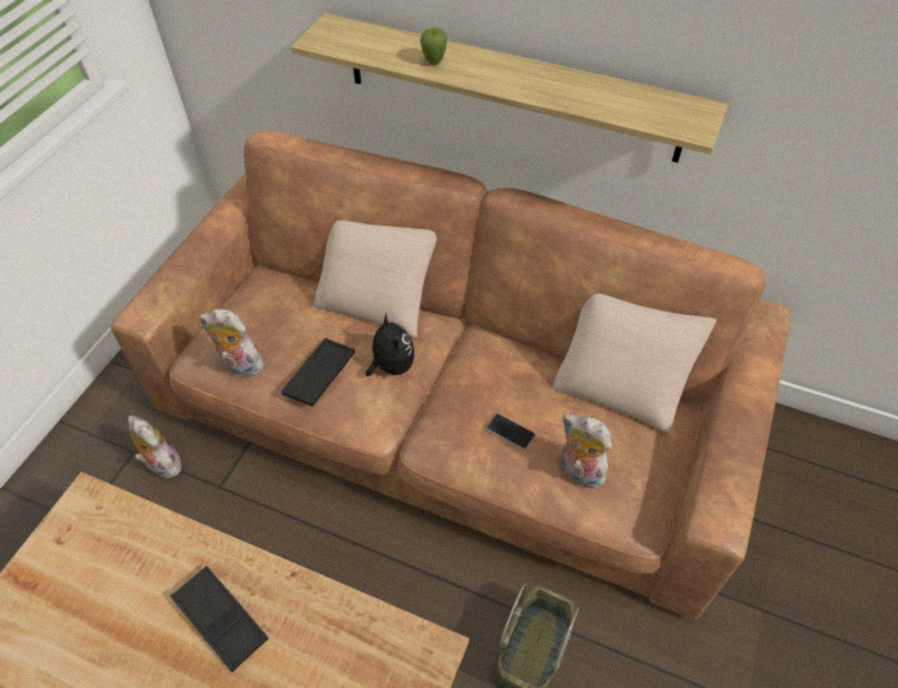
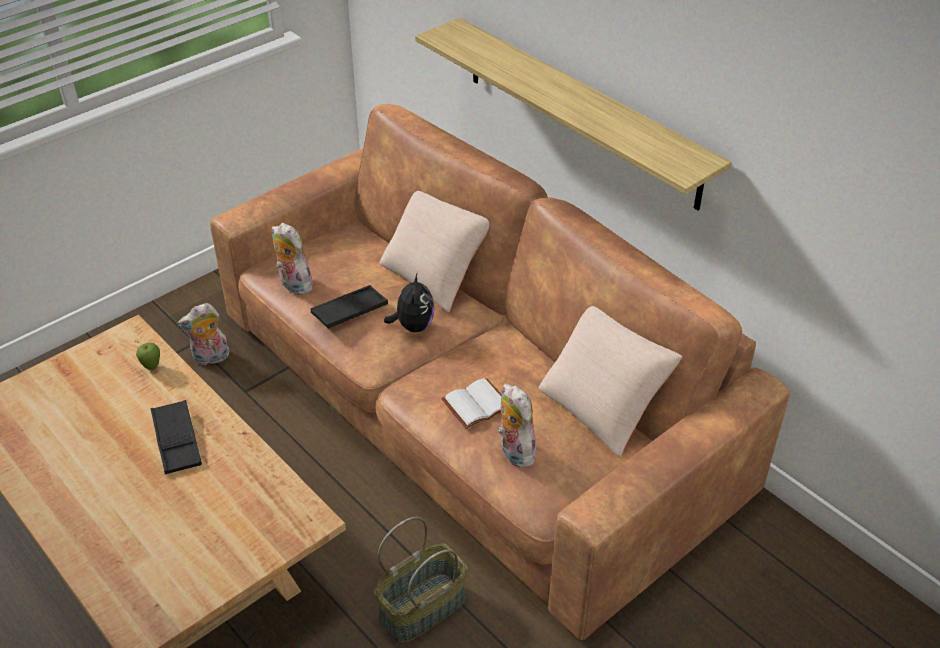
camera: 25 degrees right, 10 degrees down
(162, 464) = (210, 358): plush toy -> plush toy turned 90 degrees counterclockwise
(434, 62) = (514, 73): apple -> apple (152, 367)
(510, 432) = (476, 403): phone -> white book

